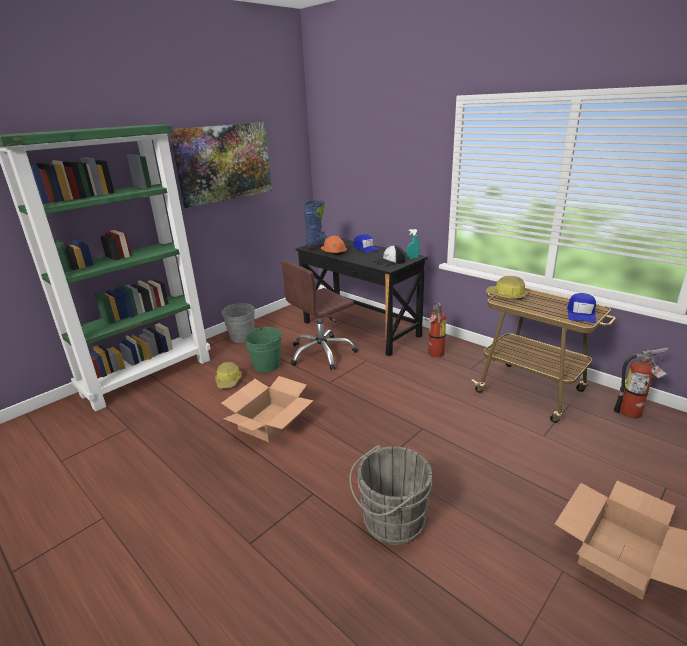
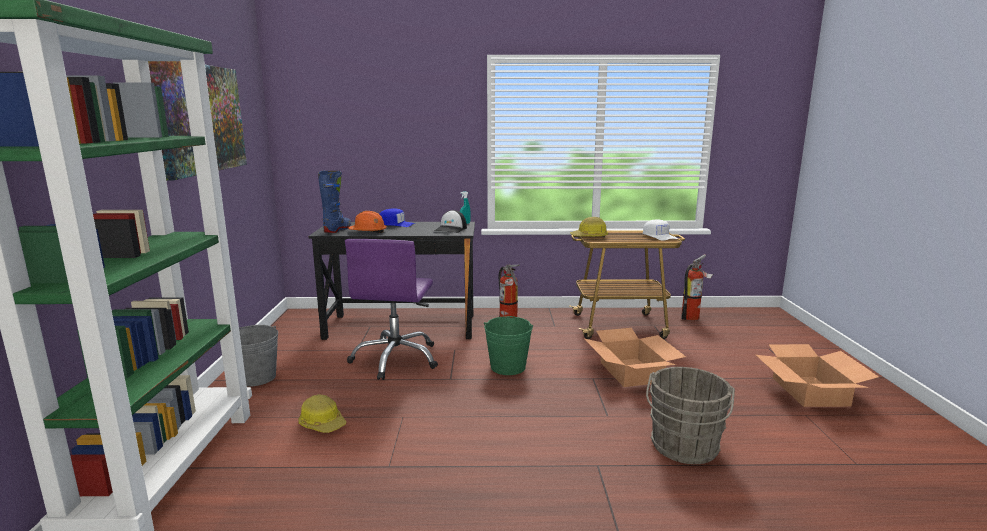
camera: 45 degrees left, 10 degrees down
(267, 365) = (348, 391): green bucket -> green bucket (508, 367)
(270, 421) = (449, 435): cardboard box -> cardboard box (631, 372)
(322, 353) = (396, 359): brown office chair -> purple office chair
(581, 313) = (658, 236): blue cap -> white cap

